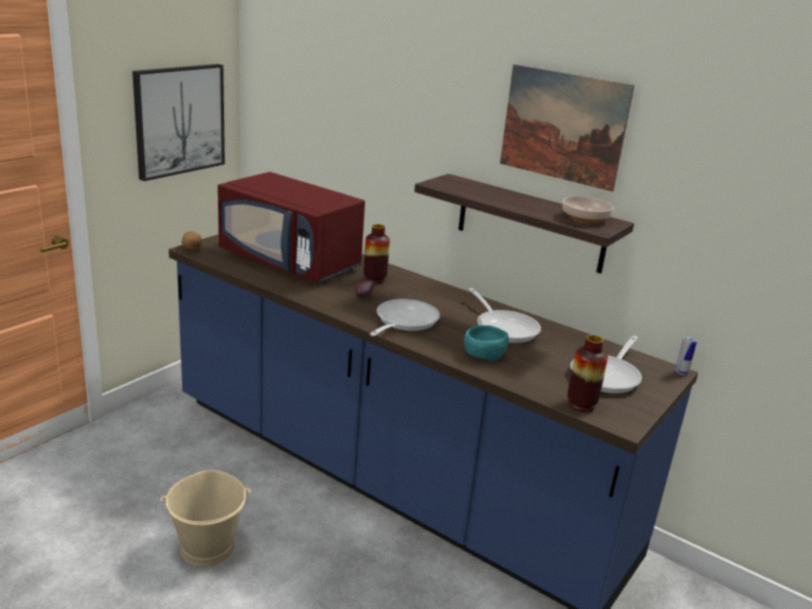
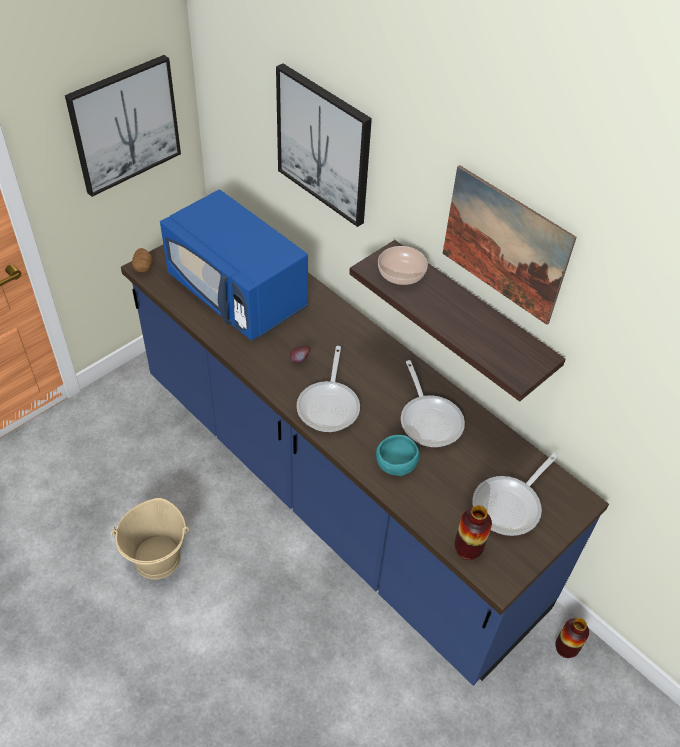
camera: 10 degrees right, 25 degrees up
(291, 262) = (238, 294): red microwave -> blue microwave
(374, 279) = (318, 328): vase -> vase (565, 648)
(375, 105) = (324, 145): none -> picture
(403, 322) = (329, 405): frying pan -> frying pan turned 150 degrees clockwise
(585, 218) = (513, 350): bowl -> bowl (401, 273)
(681, 372) = (590, 504): can -> none

